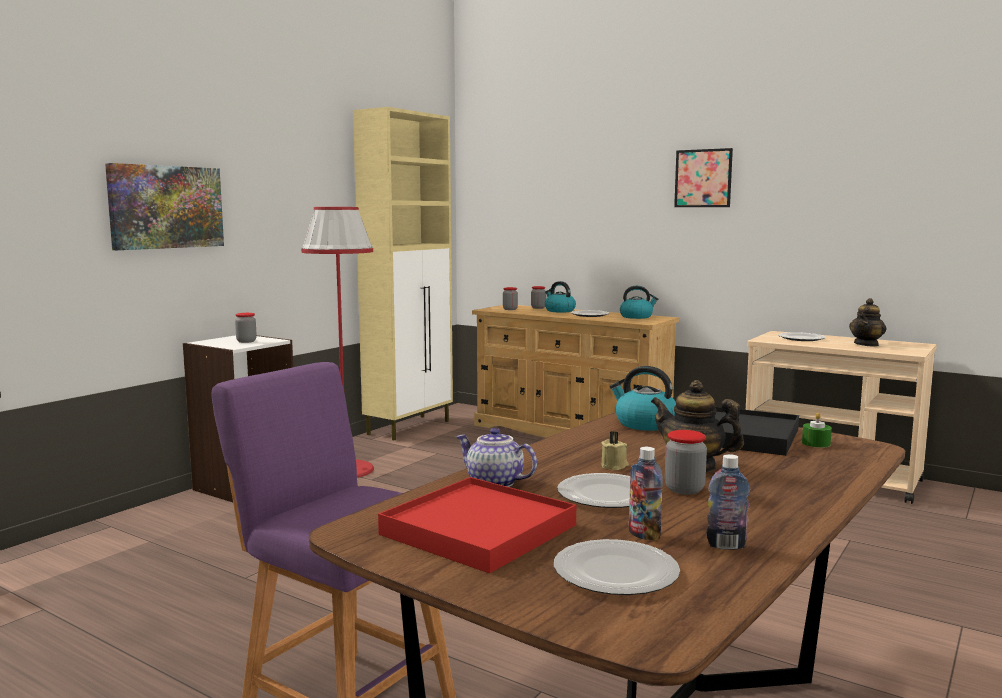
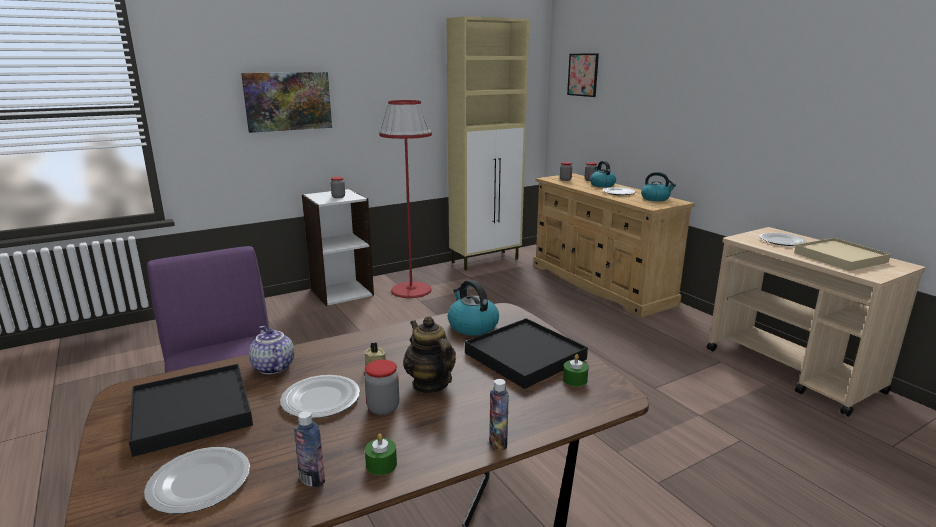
camera: 25 degrees right, 10 degrees up
(478, 530) = (191, 412): red tray -> black tray
(644, 535) = (278, 449): bottle -> bottle (498, 442)
(703, 178) = (729, 77): picture -> picture (583, 75)
(768, 523) = (381, 464): none -> green candle
(866, 344) = (840, 257): teapot -> beige tray

